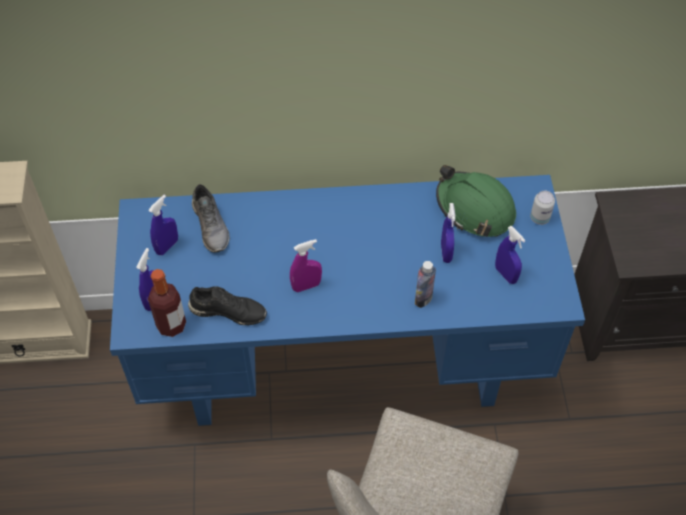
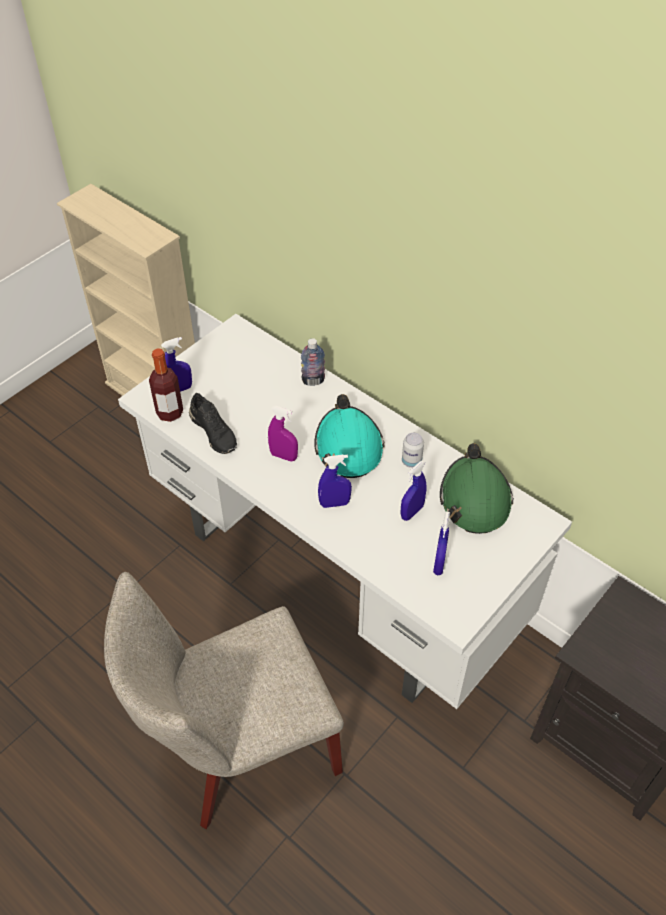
camera: 45 degrees right, 5 degrees down
(167, 246) = (227, 363): blue spray bottle -> blue spray bottle (334, 503)
(211, 226) = (271, 371): grey shoe -> none
(344, 364) = (335, 577): blue desk -> white desk
(345, 240) = (348, 446): none -> turquoise hard hat
(423, 299) = (354, 530): bottle -> bottle (313, 381)
(539, 218) = (520, 546): can -> can (411, 461)

